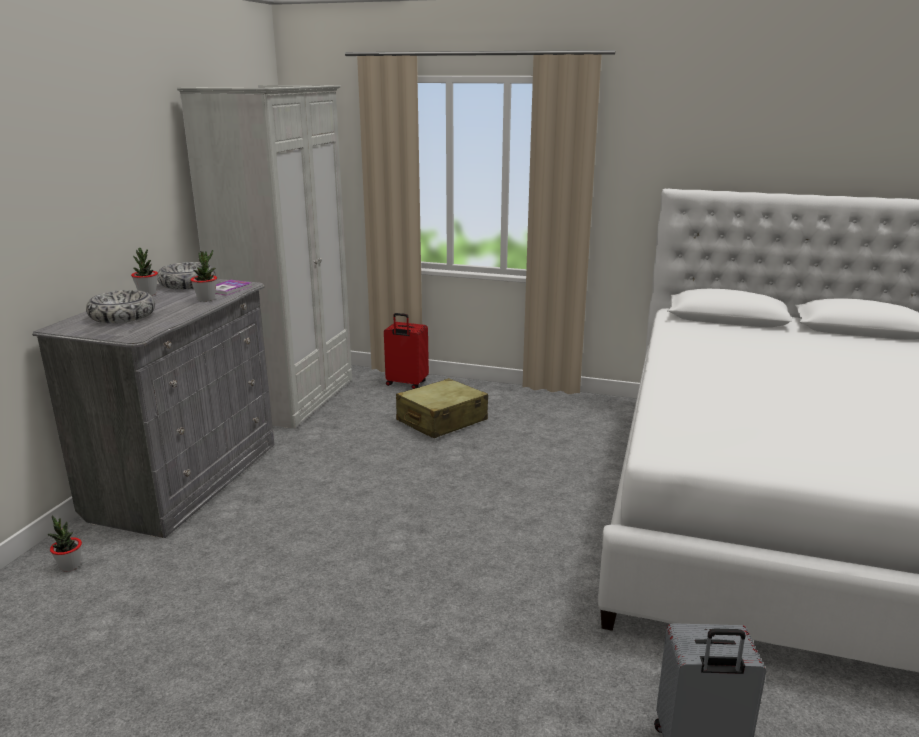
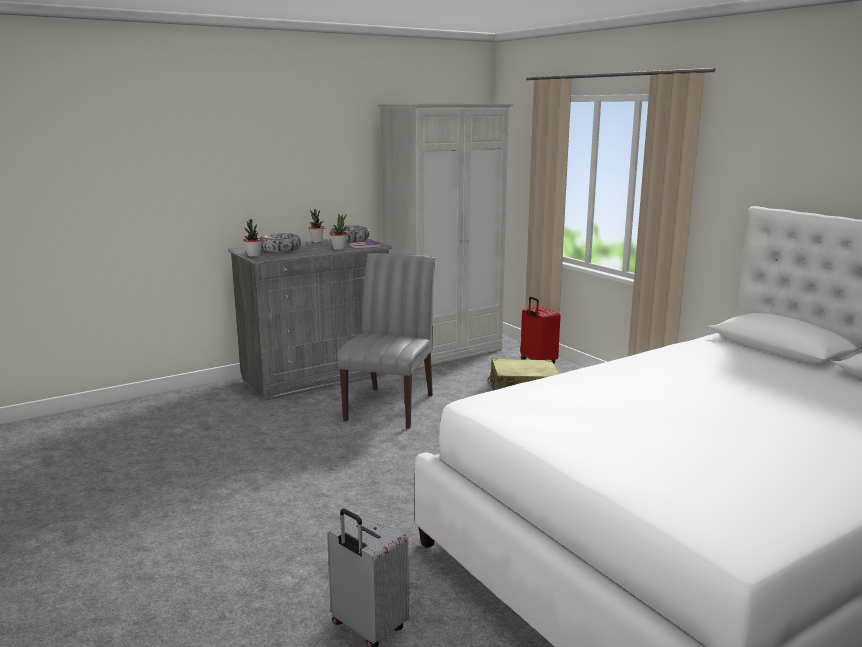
camera: 40 degrees right, 5 degrees down
(70, 566) = (209, 397): potted plant -> potted plant (253, 255)
(338, 488) = (390, 408): none -> grey chair

